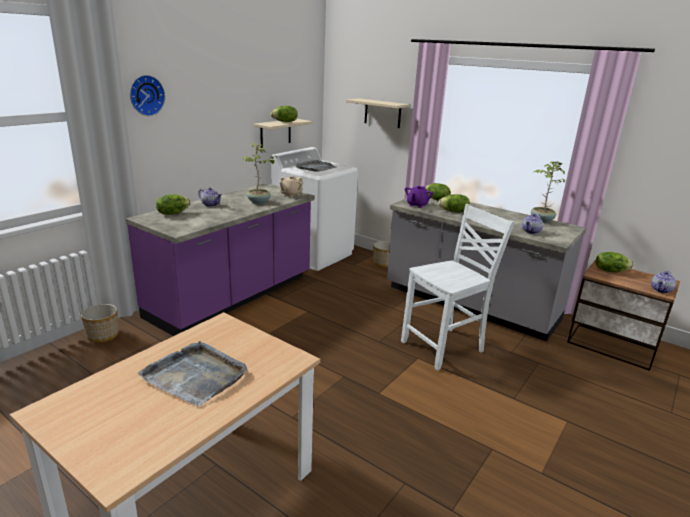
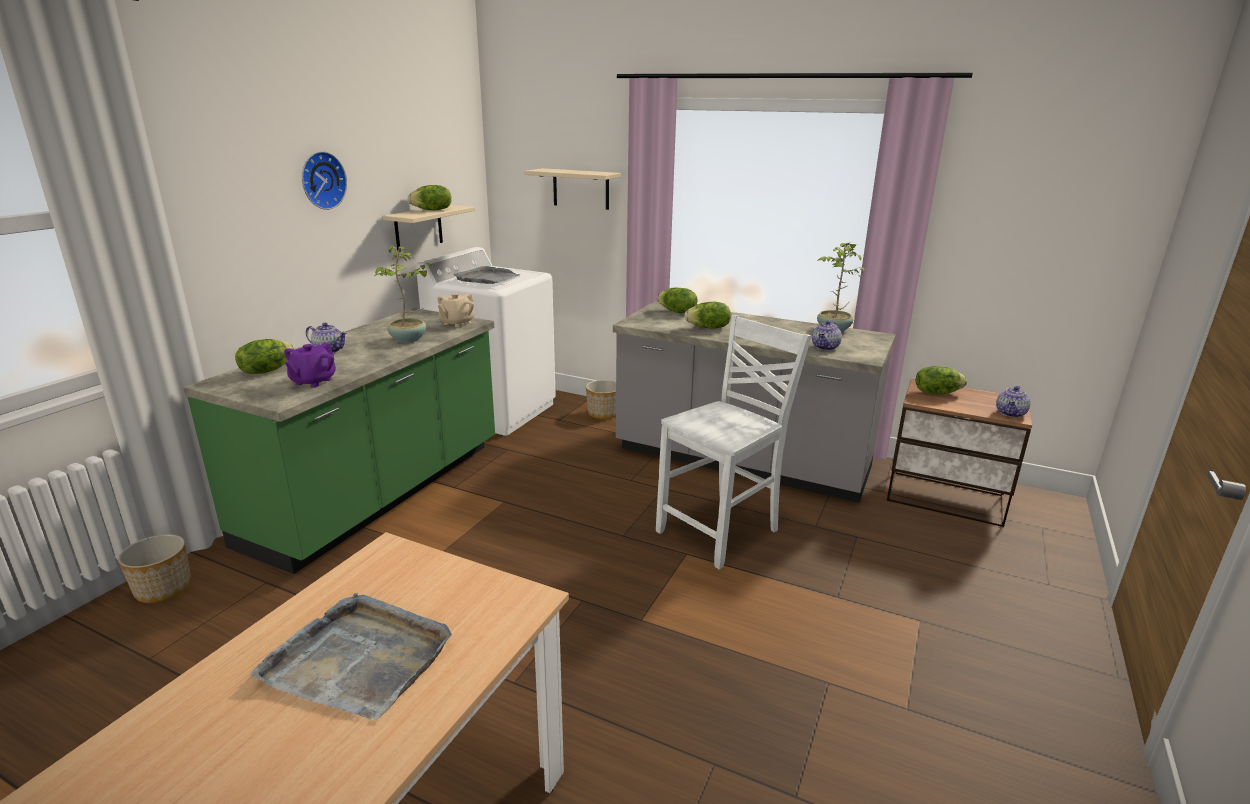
camera: 10 degrees left, 0 degrees up
(145, 95) = (197, 177): wall clock -> wall clock (321, 180)
(233, 297) = (380, 493): purple counter -> green counter
(417, 205) = (652, 323): purple teapot -> purple teapot (313, 381)

